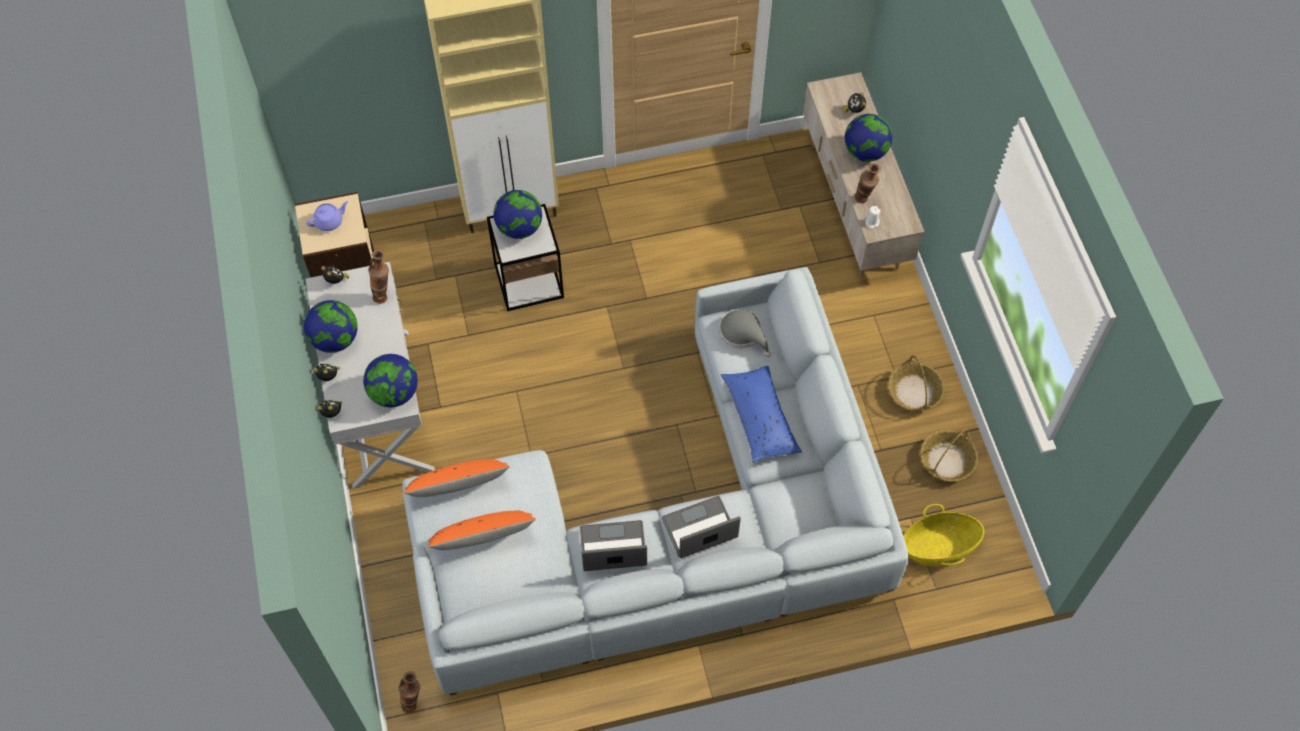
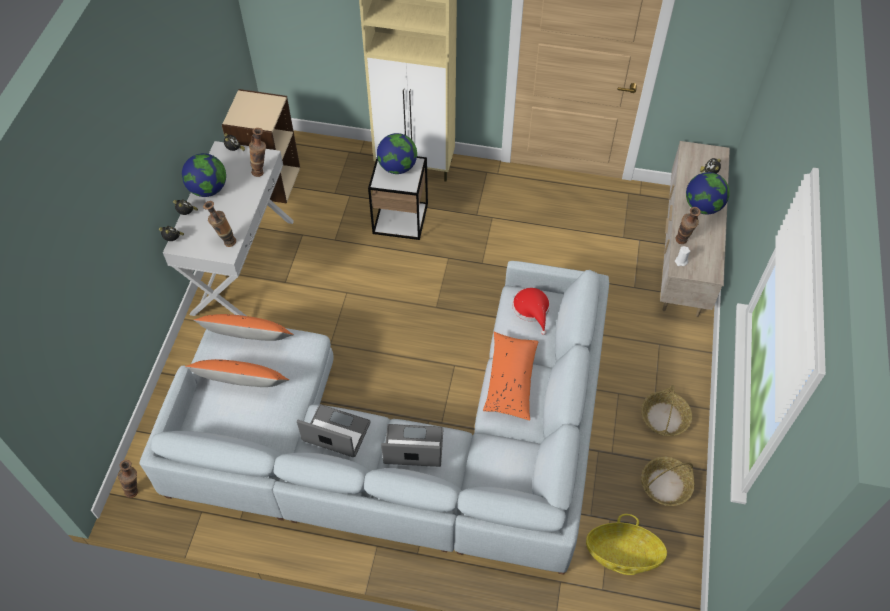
camera: 25 degrees right, 5 degrees down
(329, 221) = (255, 109): purple teapot -> none
(394, 393) = (226, 242): globe -> vase
(743, 334) = (532, 310): grey hat -> red hat
(760, 419) = (510, 380): blue pillow -> orange pillow

